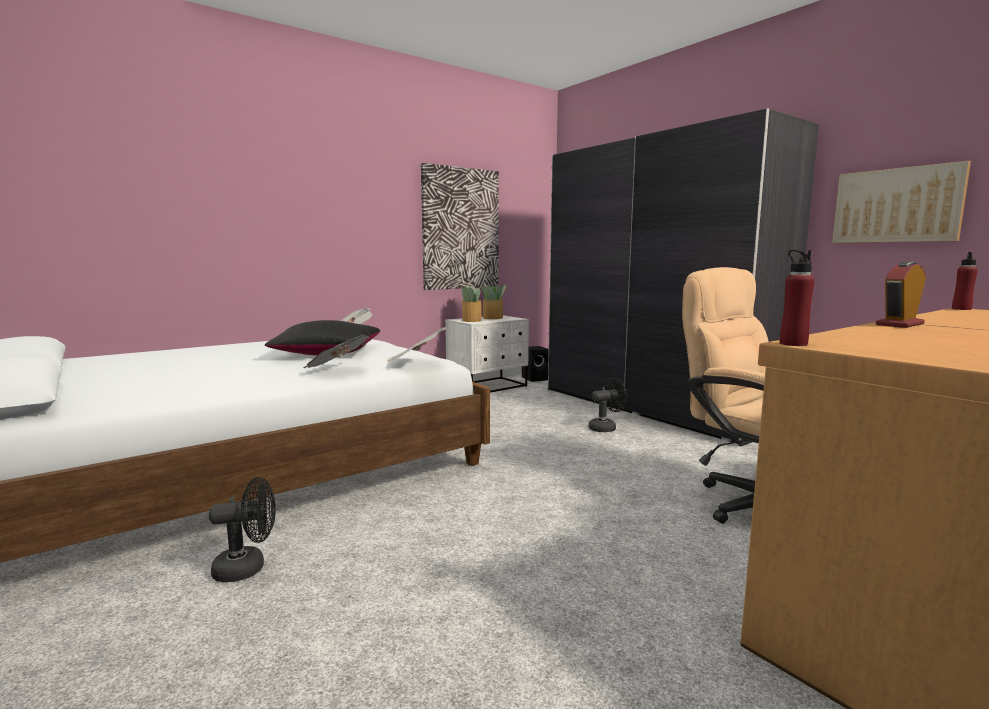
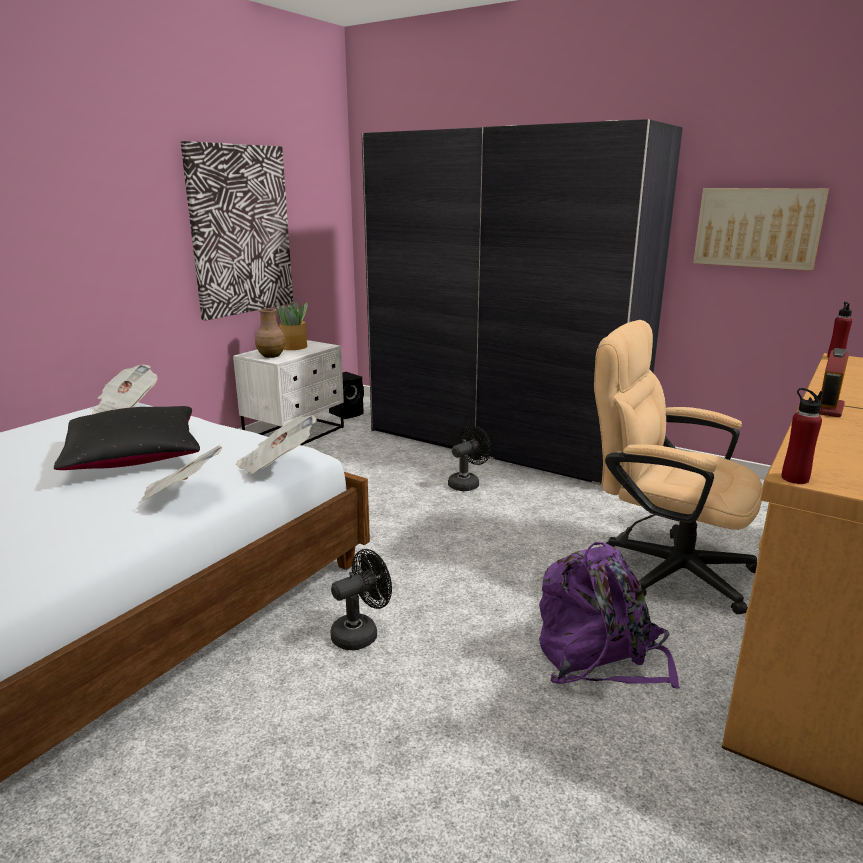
camera: 20 degrees left, 10 degrees up
(248, 568) = (156, 797): black fan -> black fan (361, 633)
(471, 320) = (271, 355): potted plant -> brown vase
(653, 555) = (599, 656): none -> purple backpack

